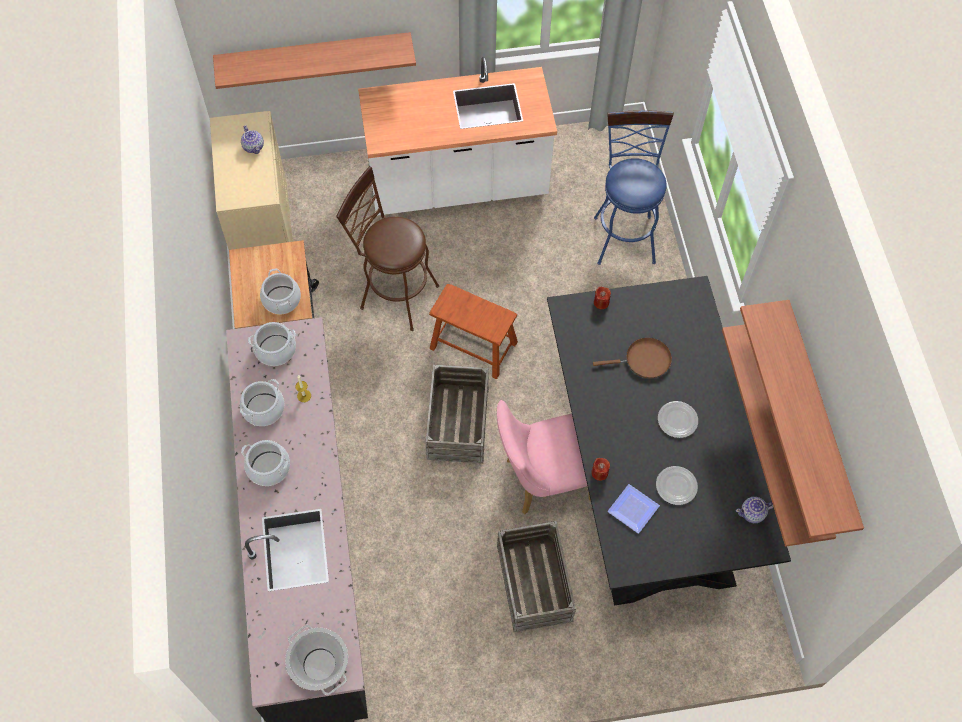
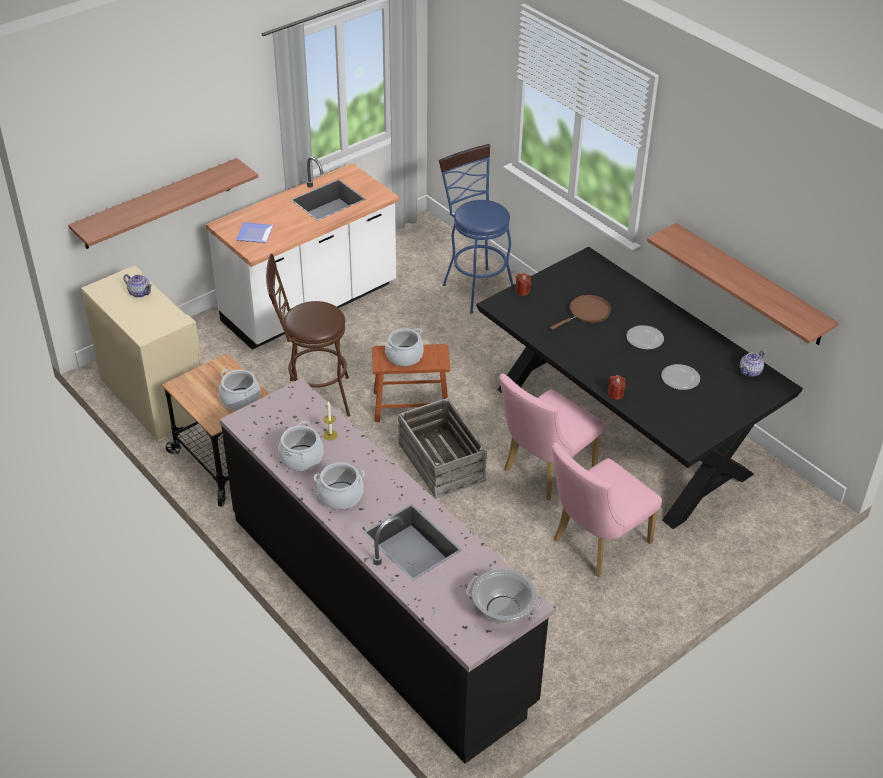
camera: 30 degrees left, 20 degrees down
(276, 350) = (278, 415): cooking pot -> cooking pot (404, 356)
(533, 583) = (596, 544): crate -> pink chair
(632, 507) = (660, 405): plate -> plate (254, 233)
(819, 417) = (773, 240): shelf -> none

